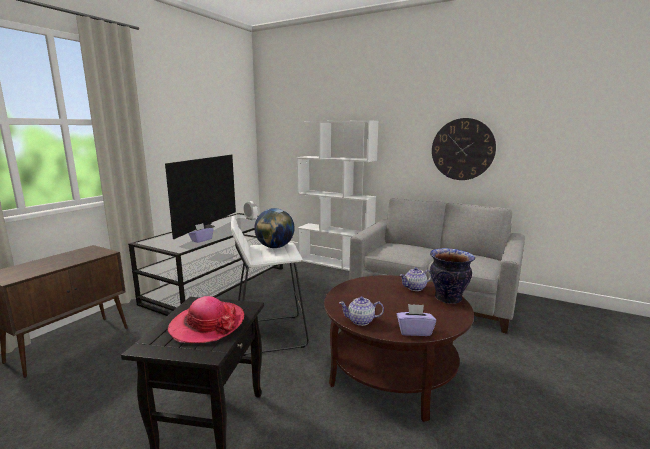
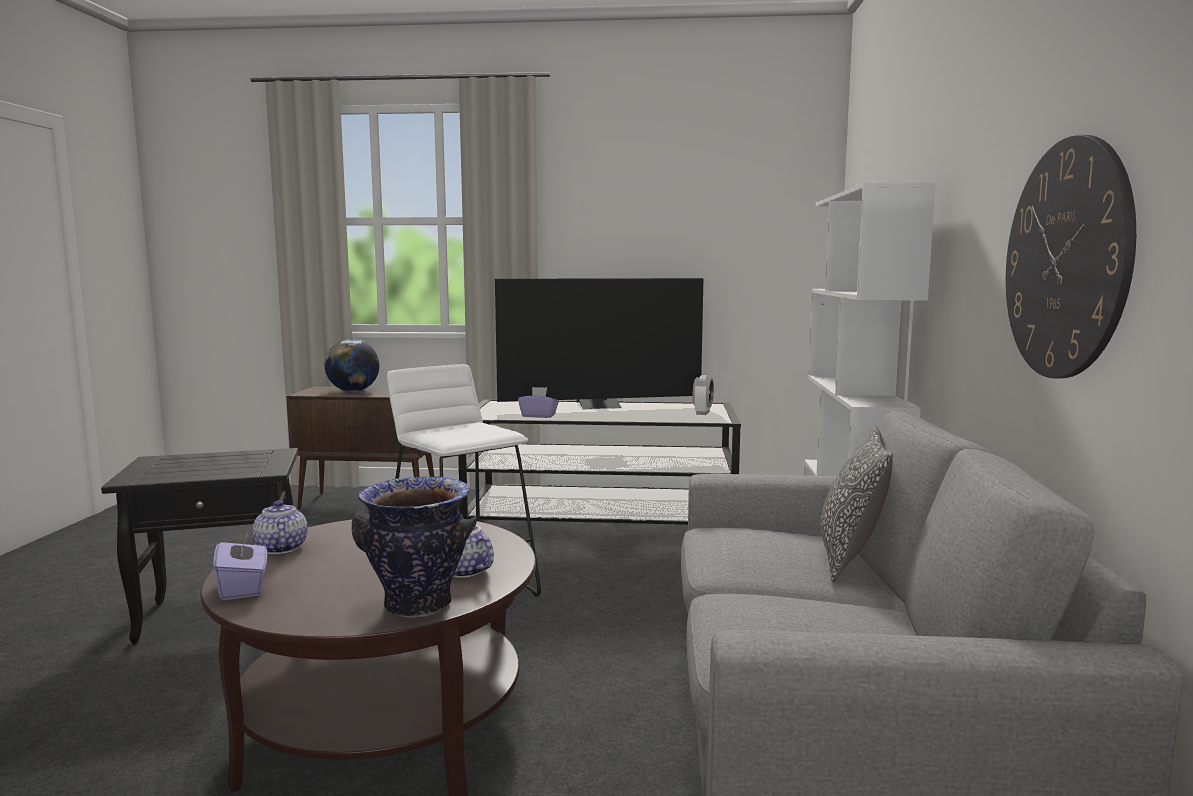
camera: 65 degrees right, 5 degrees down
(207, 325) = (207, 466): hat -> none
(275, 247) = (475, 430): globe -> globe (353, 391)
(412, 245) = (850, 558): none -> pillow

